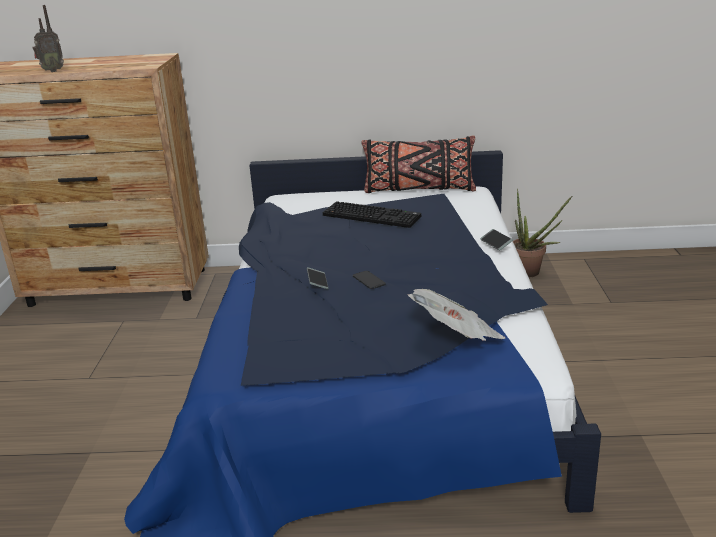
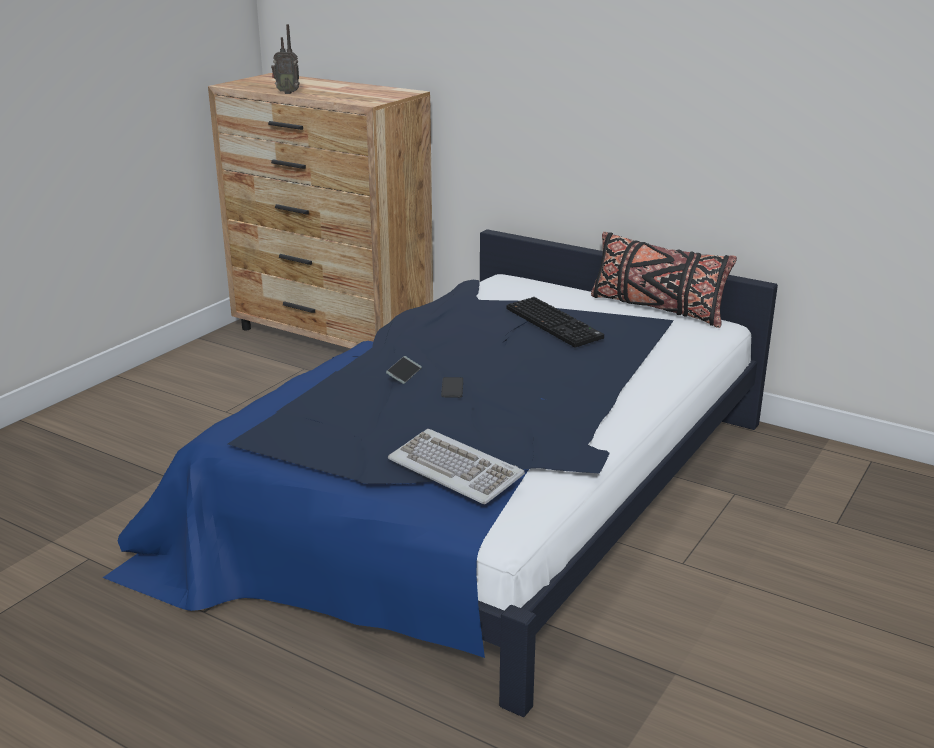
camera: 30 degrees right, 0 degrees up
(457, 337) = (456, 470): newspaper -> keyboard
(496, 243) = (644, 392): phone -> none
(532, 273) = (777, 457): potted plant -> none

